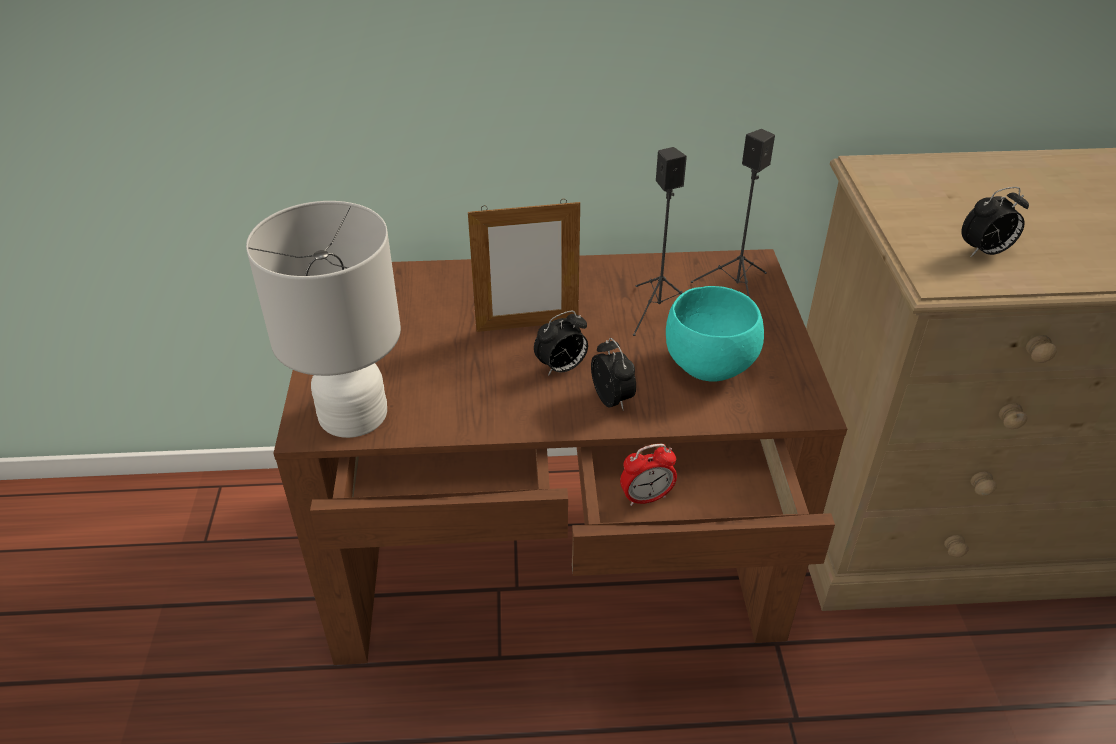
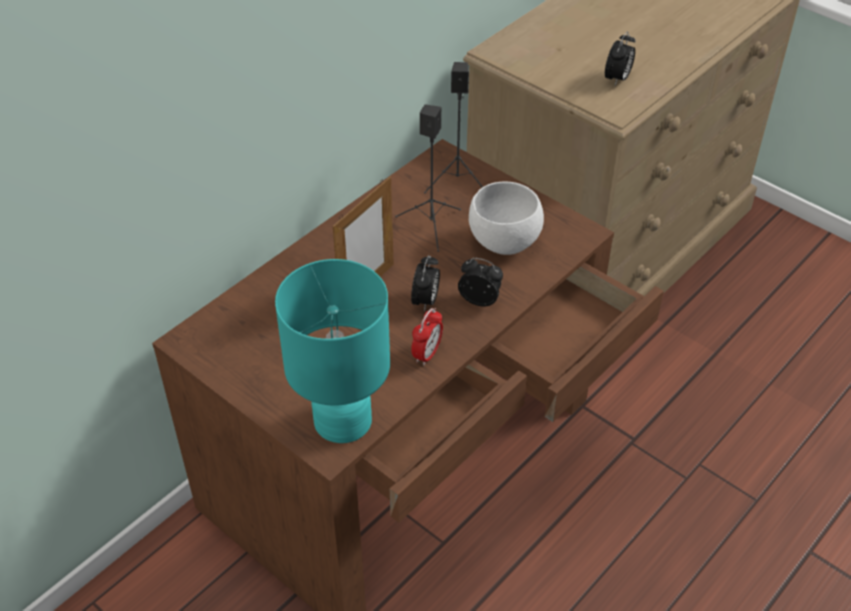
camera: 45 degrees left, 5 degrees up
(351, 414) = (342, 421): grey table lamp -> turquoise table lamp
(646, 497) = (539, 349): alarm clock -> alarm clock (427, 354)
(707, 367) = (504, 244): turquoise bowl -> white bowl

